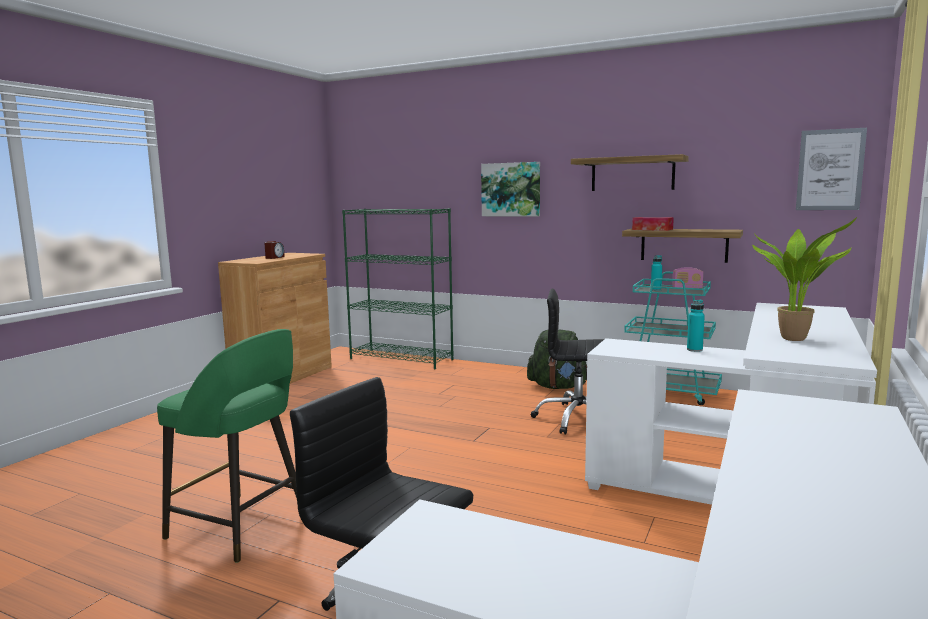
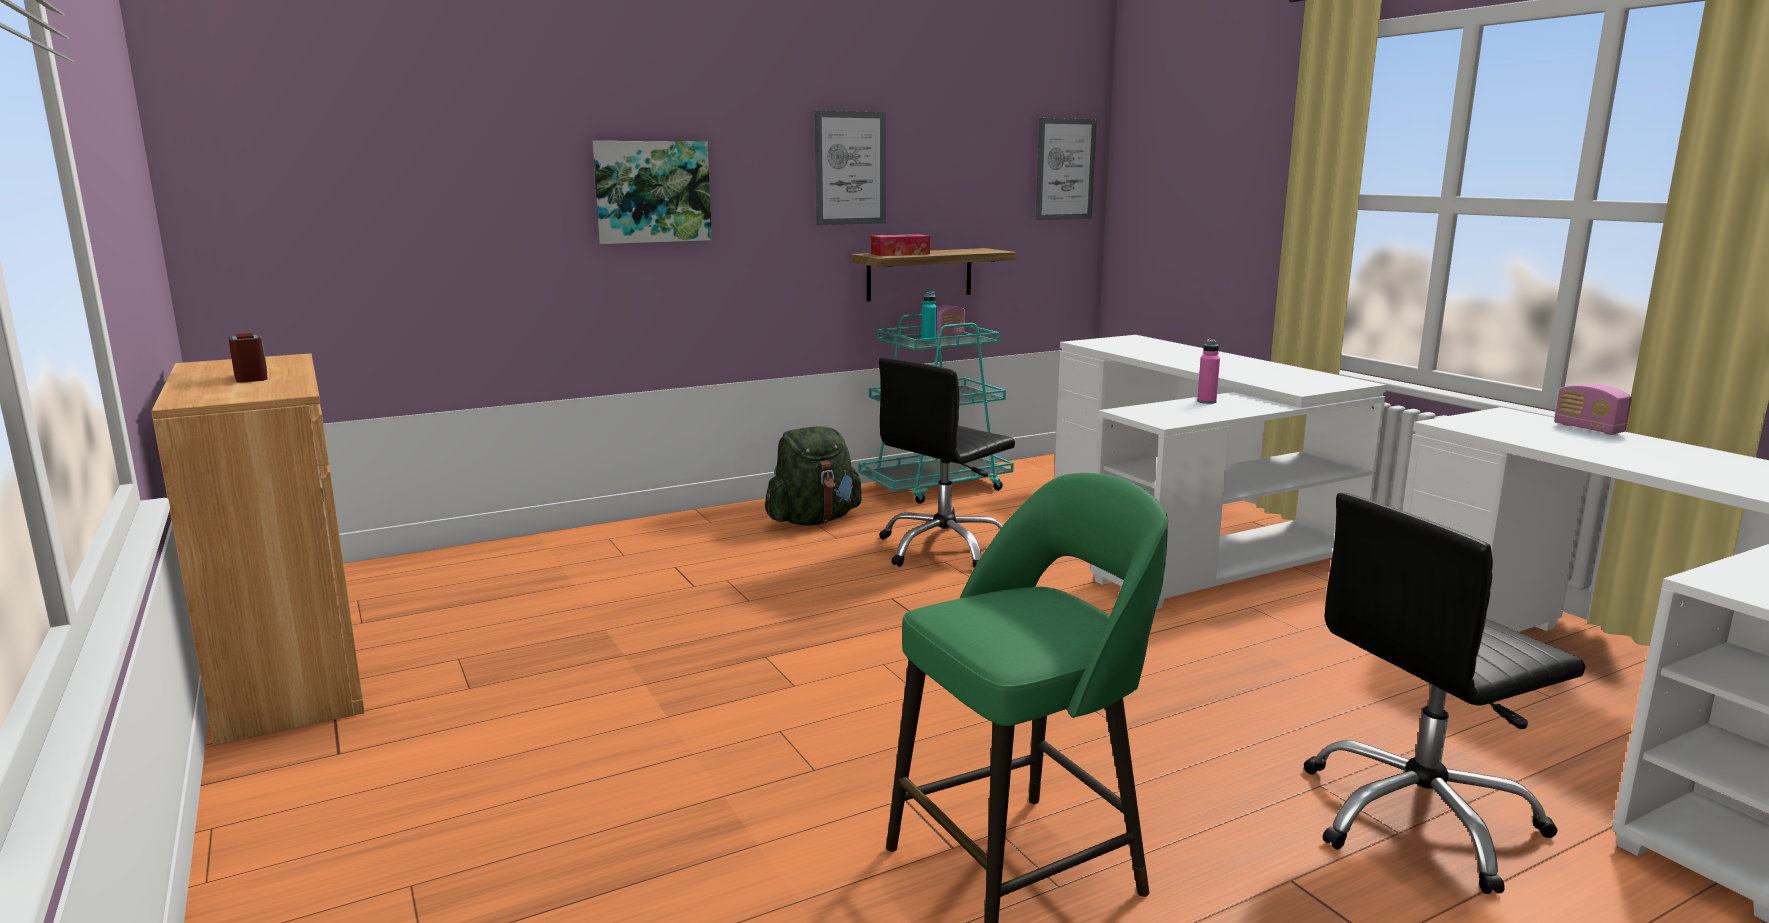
camera: 55 degrees left, 5 degrees up
(402, 359) = (456, 560): green bookcase -> none
(632, 174) = (850, 168): shelf -> picture
(694, 350) = (1206, 401): turquoise bottle -> pink bottle
(796, 338) = (1246, 371): potted plant -> none
(883, 439) = (1588, 429): none -> radio

